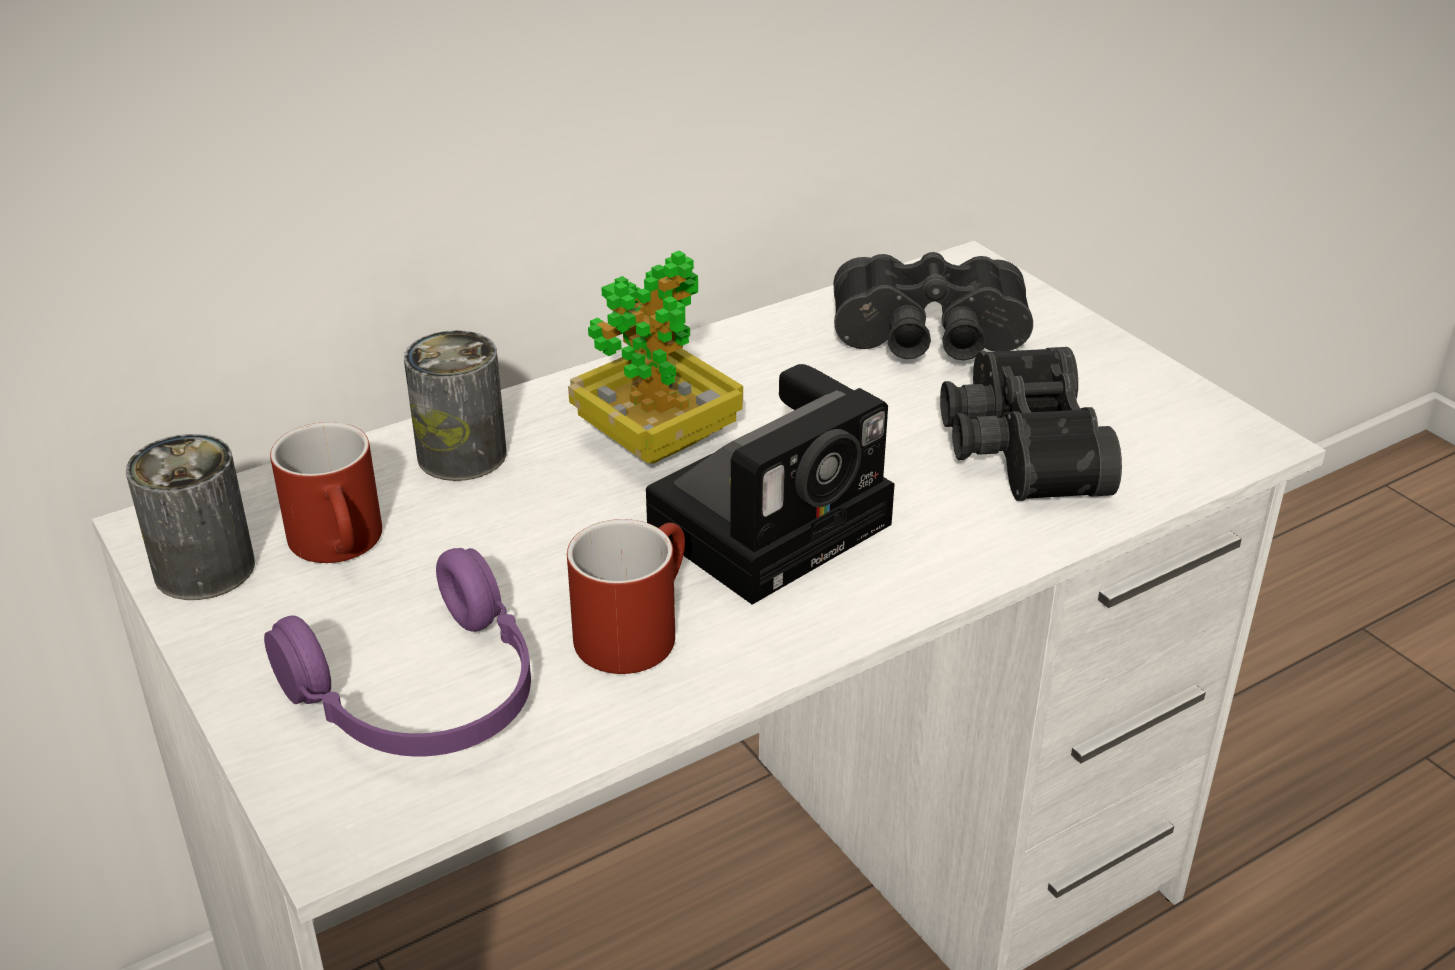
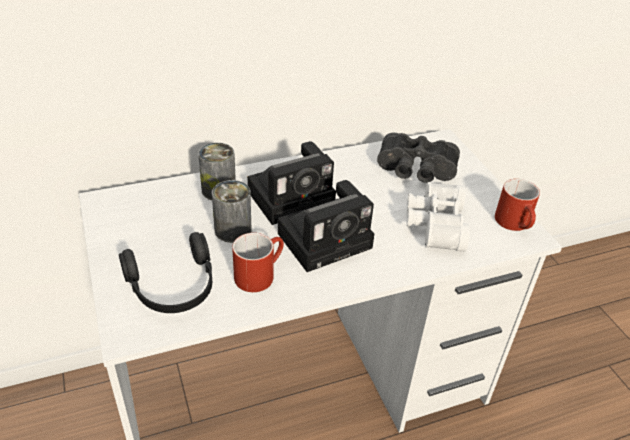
camera: 10 degrees right, 5 degrees up
(204, 569) = (111, 220): can -> can (233, 230)
(343, 545) = (163, 220): red mug -> red mug (516, 224)
(425, 697) = (173, 287): purple headphones -> black headphones
(657, 441) = (293, 197): potted plant -> camera
(1016, 449) = (433, 224): black binoculars -> white binoculars

